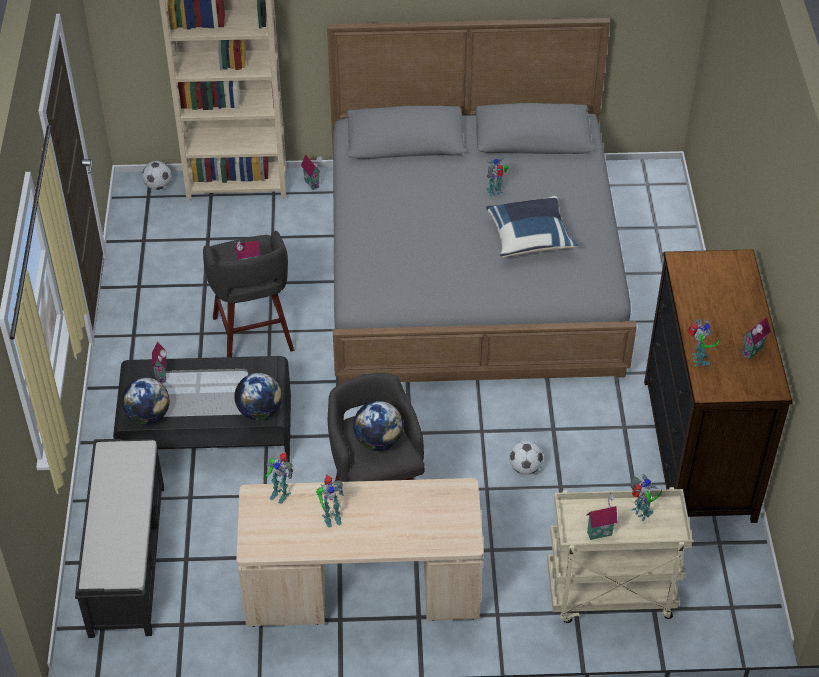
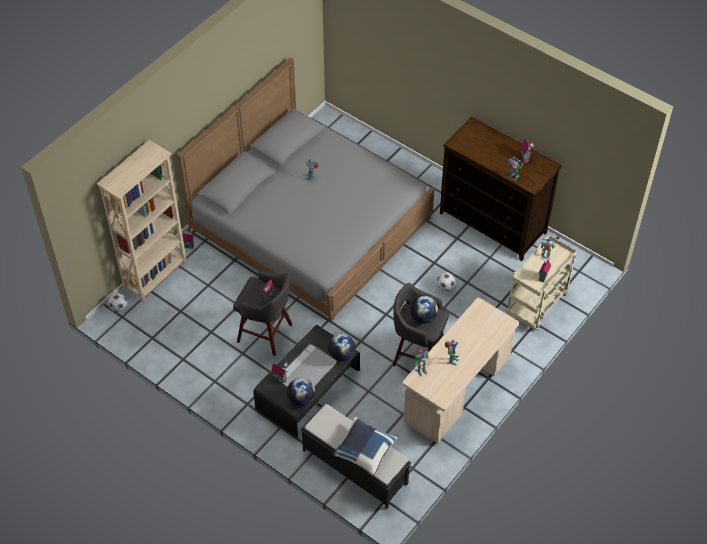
camera: 50 degrees left, 5 degrees up
(529, 238) = (352, 186): blue pillow -> blue pillow (364, 450)

